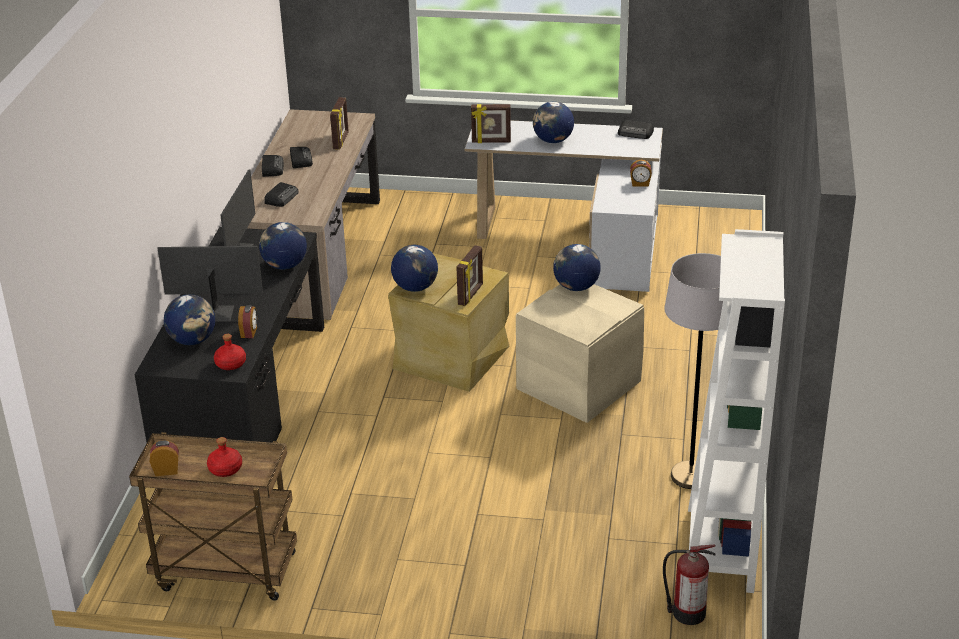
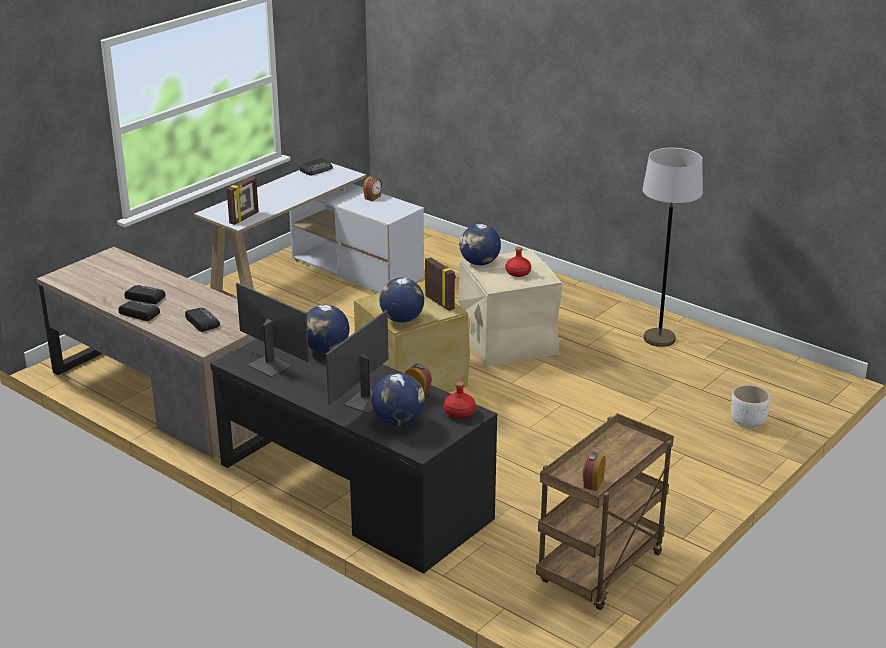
camera: 60 degrees left, 5 degrees down
(225, 469) = (616, 455): red bottle -> red bottle (517, 273)
(341, 141) = (140, 272): picture frame -> none
(553, 141) = (281, 198): globe -> none
(571, 590) = (747, 422): none -> white planter
(686, 613) = (803, 388): fire extinguisher -> none
(720, 549) = (746, 355): white bookcase -> none

